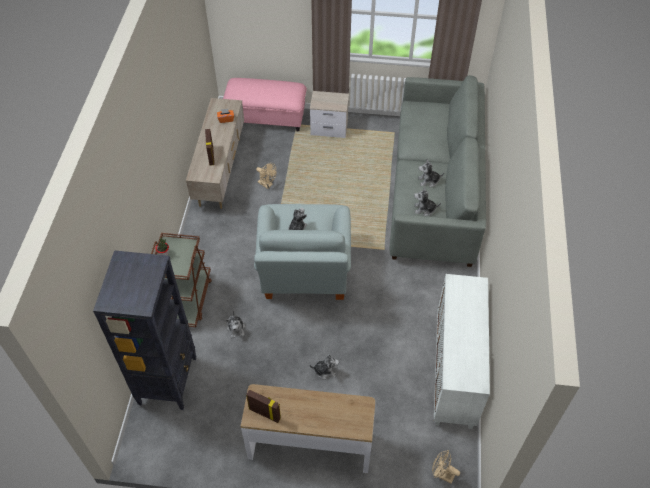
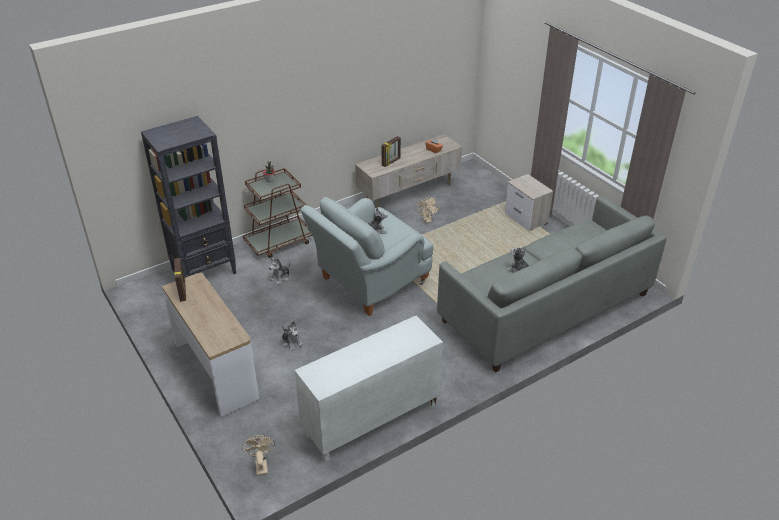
camera: 50 degrees right, 15 degrees down
(267, 117) = (490, 185): pink ottoman -> none
(424, 209) = (485, 285): plush toy -> none

